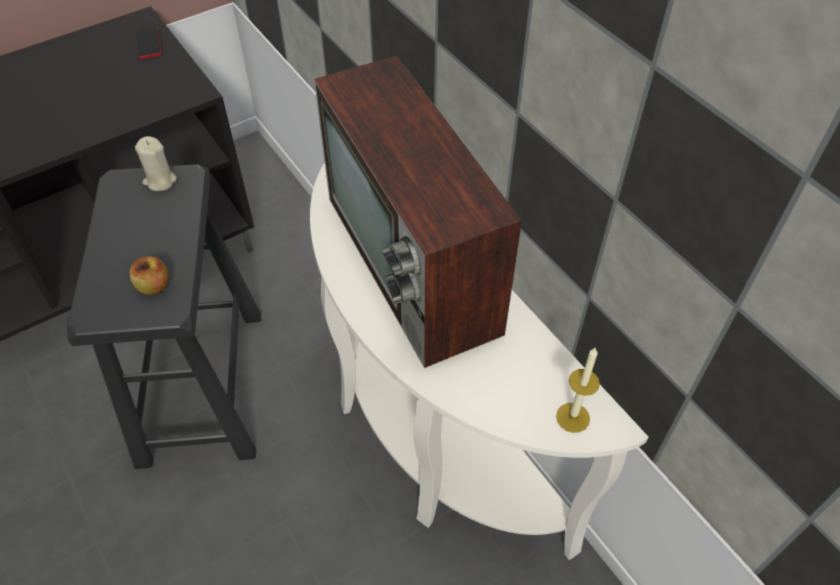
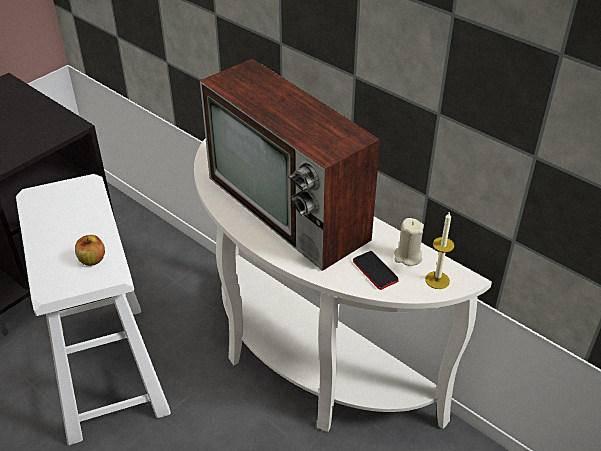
camera: 15 degrees left, 10 degrees down
(148, 44) = (18, 99): phone -> phone (375, 271)
(160, 181) = (68, 189): beige candle -> beige candle (407, 257)
(202, 385) = (107, 369): black stool -> white stool

